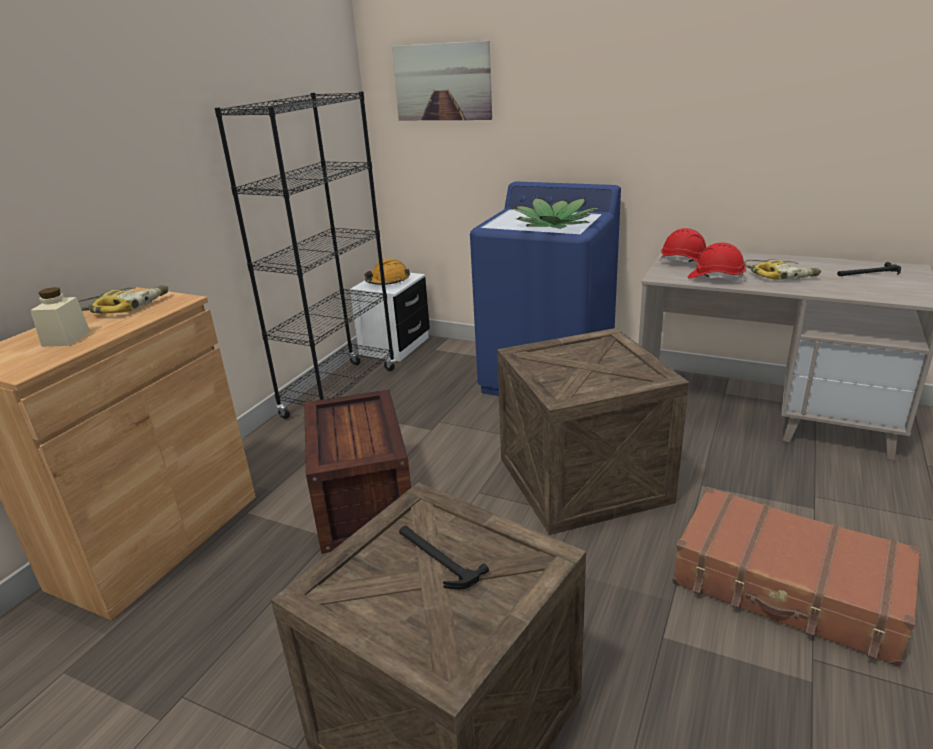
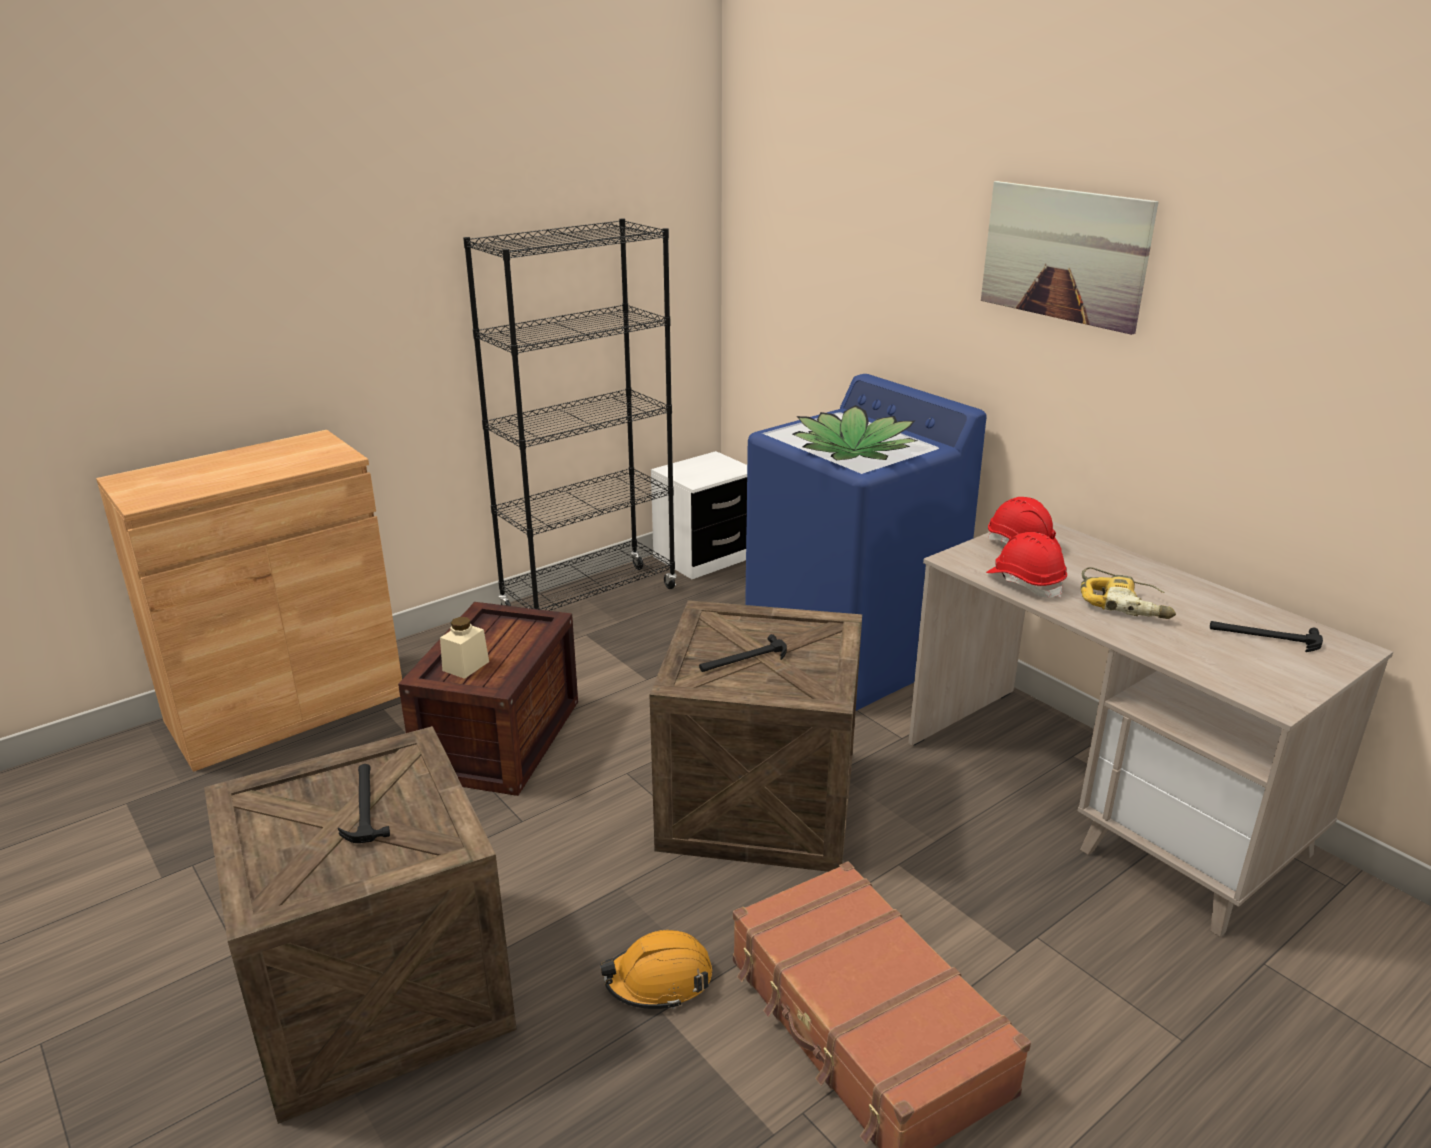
camera: 25 degrees right, 0 degrees up
(66, 338) = (207, 476): beige jar -> beige jar (466, 666)
(127, 306) = (291, 452): power drill -> none
(388, 281) = (703, 470): orange hard hat -> orange hard hat (659, 980)
(442, 82) = (803, 221): picture -> picture (1064, 254)
(580, 372) = (743, 659): none -> hammer

